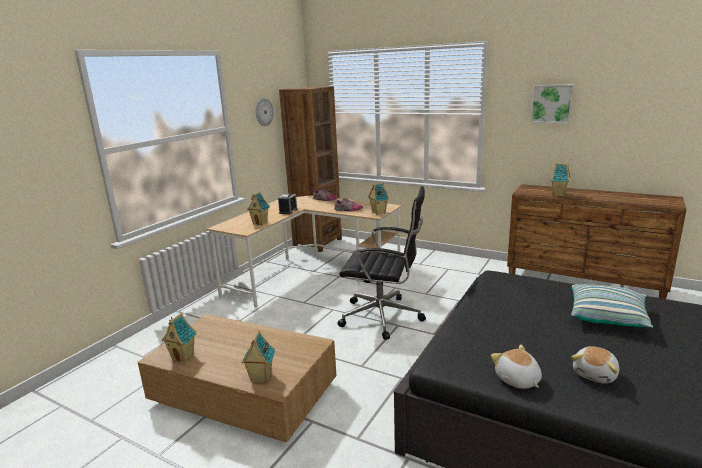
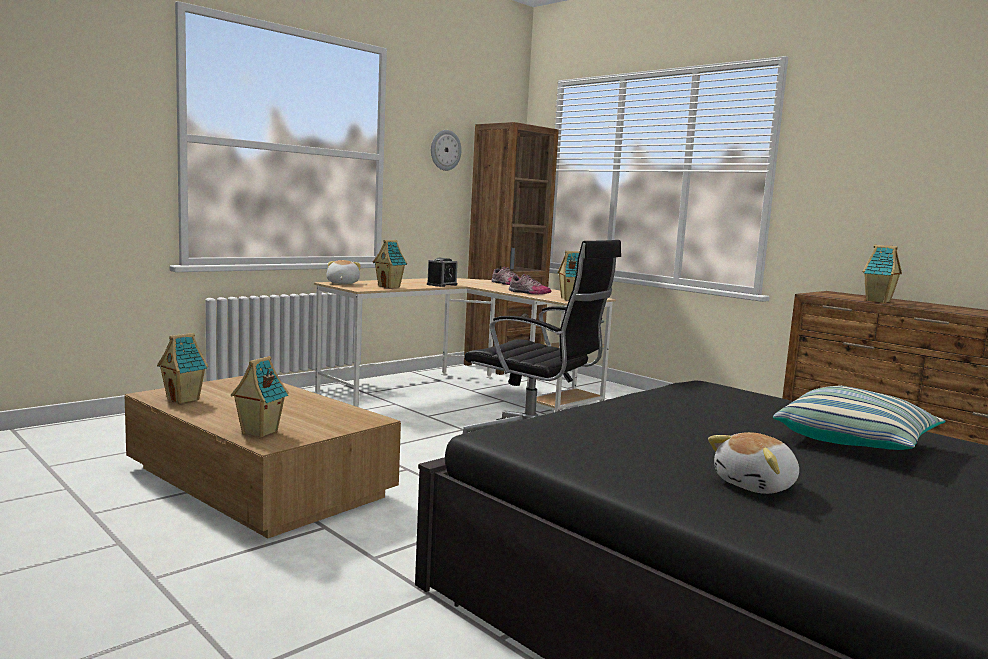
camera: 15 degrees right, 10 degrees down
(517, 380) = (608, 467): plush toy -> plush toy (342, 283)
(551, 103) = (885, 154): picture -> none

